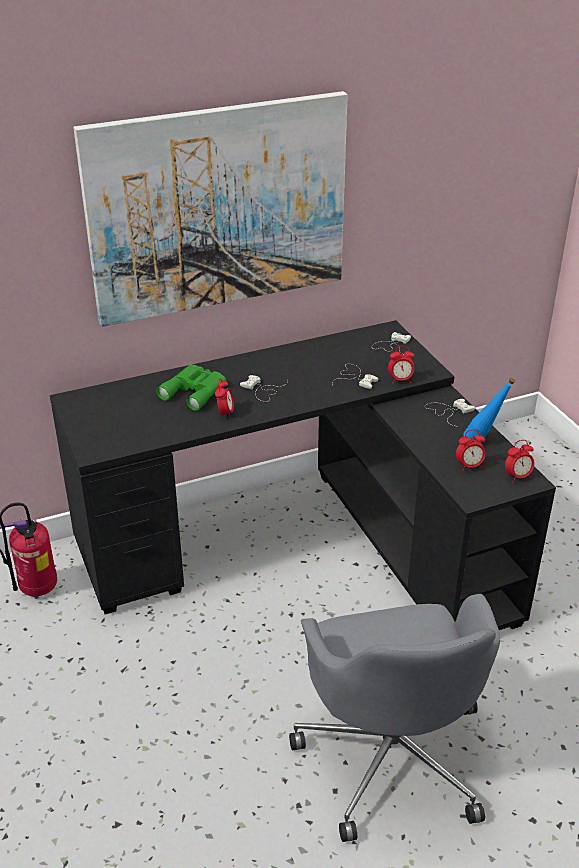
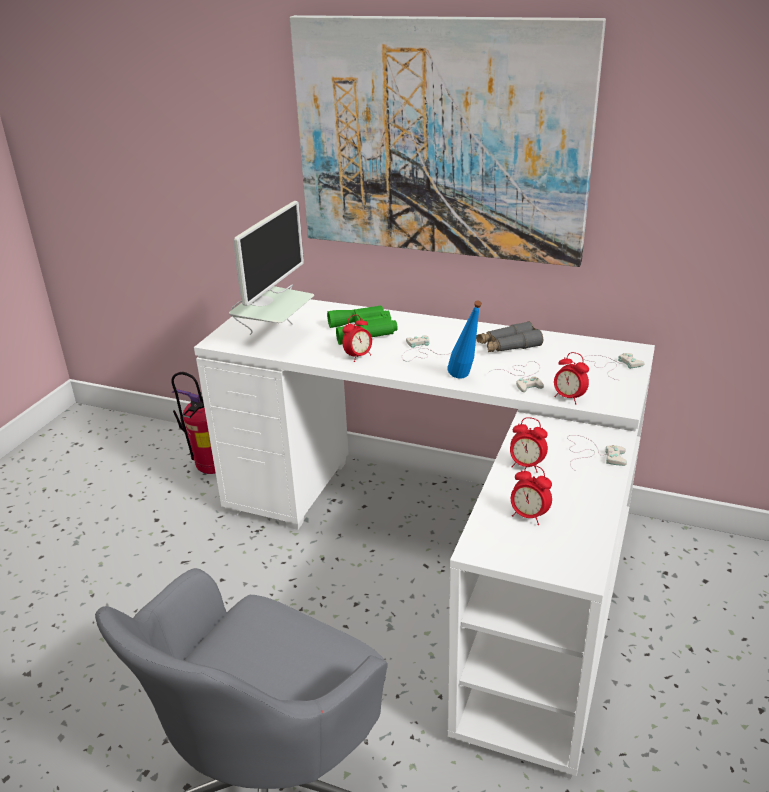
camera: 45 degrees right, 5 degrees down
(137, 429) = (274, 339): none -> monitor
(305, 543) = (448, 551): black desk -> white desk
(312, 359) = (508, 346): none -> grey binoculars
(483, 443) = (583, 502): blue bottle -> blue bottle (465, 379)
(517, 477) = (570, 557): alarm clock -> alarm clock (526, 466)

